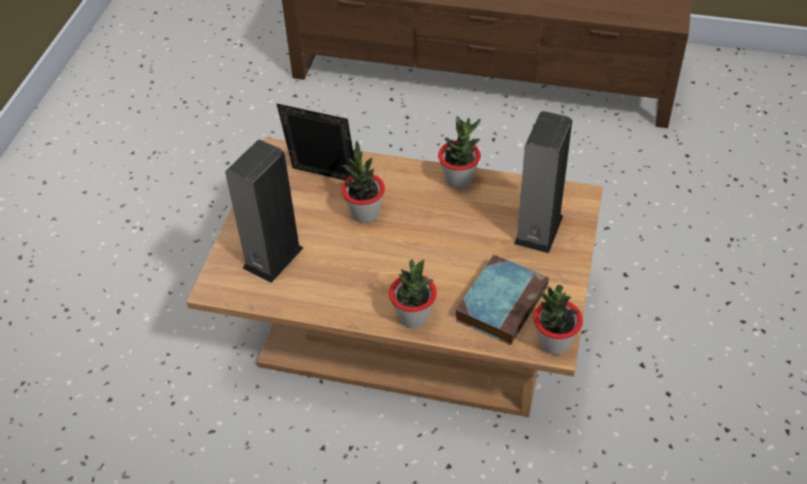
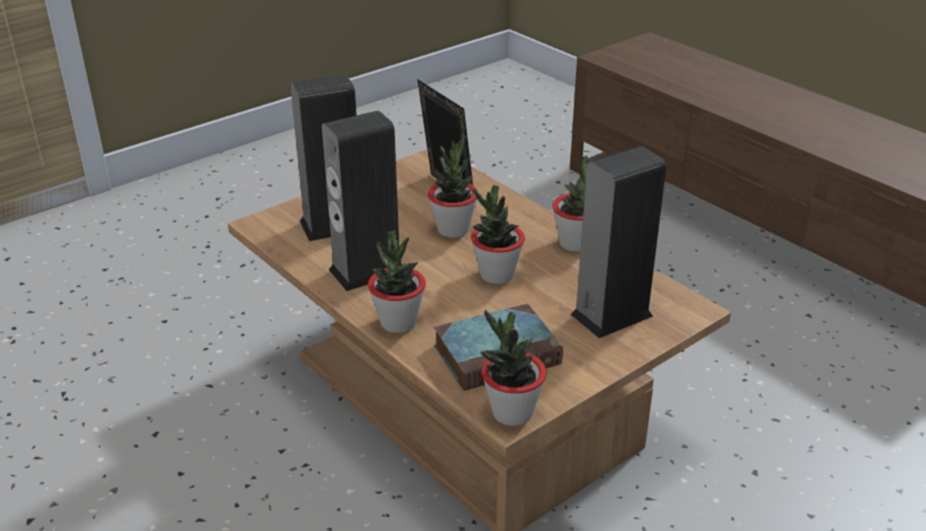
camera: 35 degrees right, 15 degrees down
(344, 285) = (366, 271): none -> speaker
(435, 238) = (496, 275): none -> potted plant

